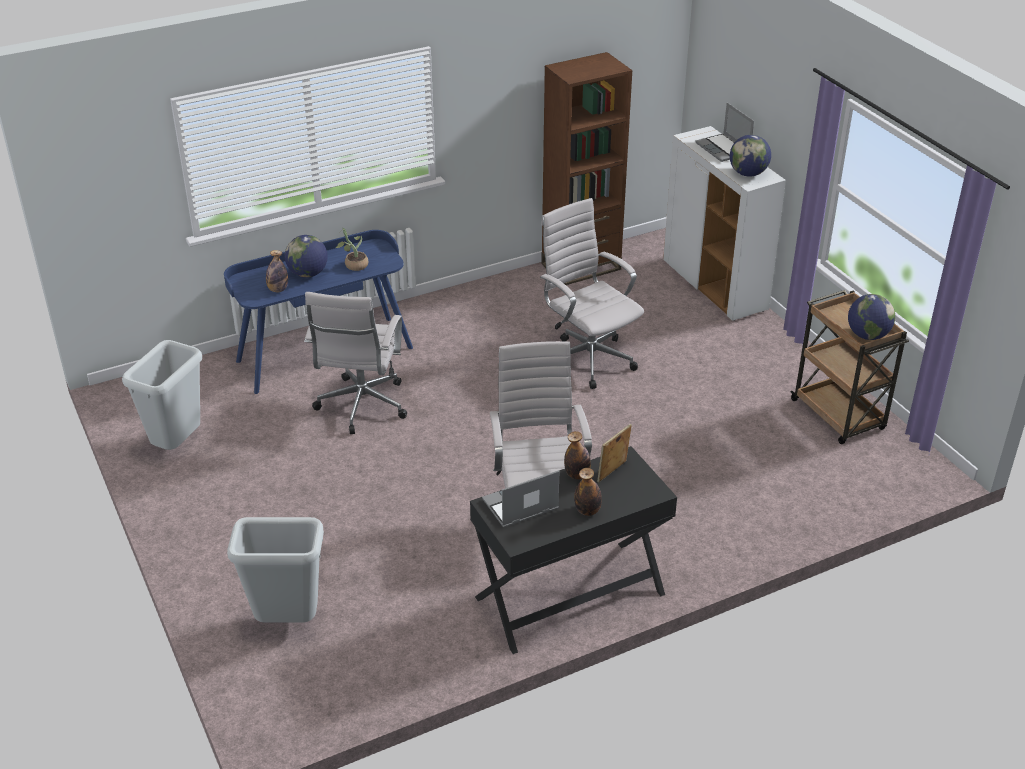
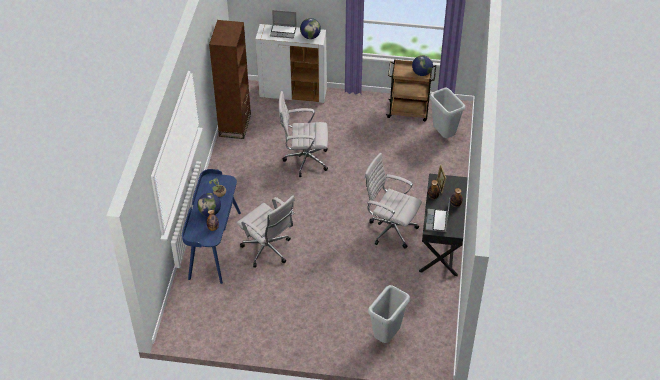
camera: 55 degrees left, 10 degrees up
(177, 445) = (235, 327): grey trash can -> grey trash can (443, 135)

